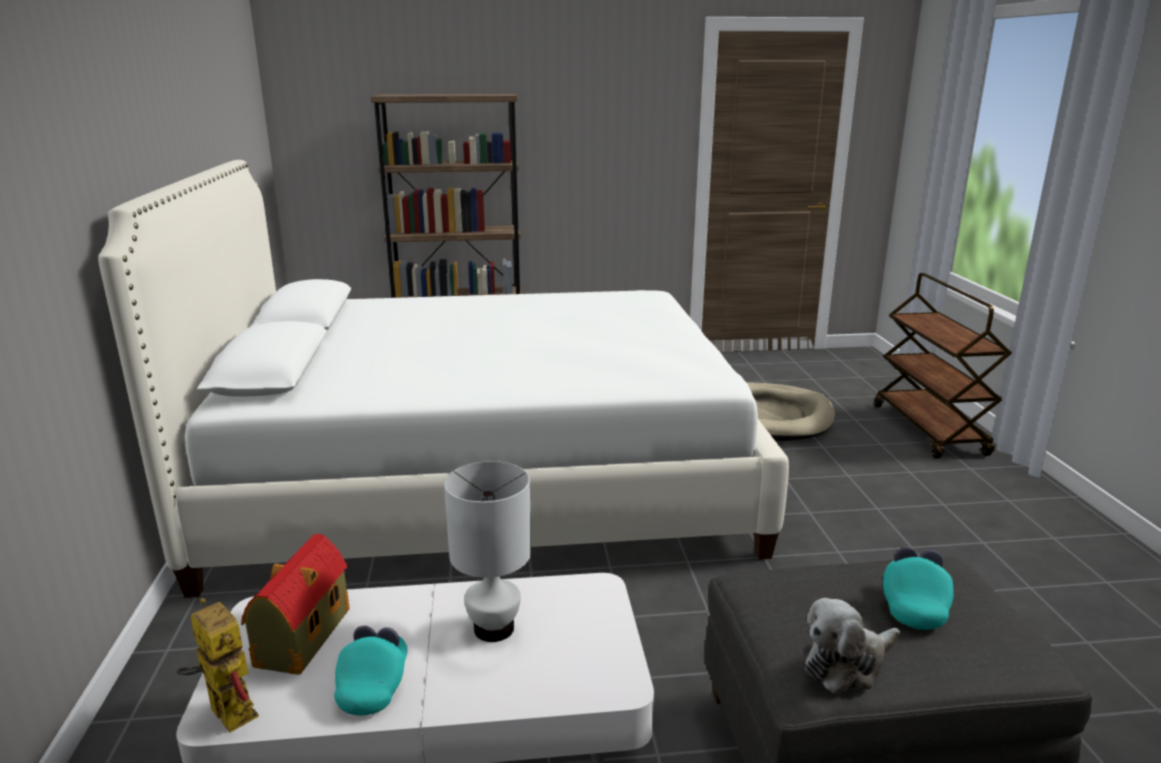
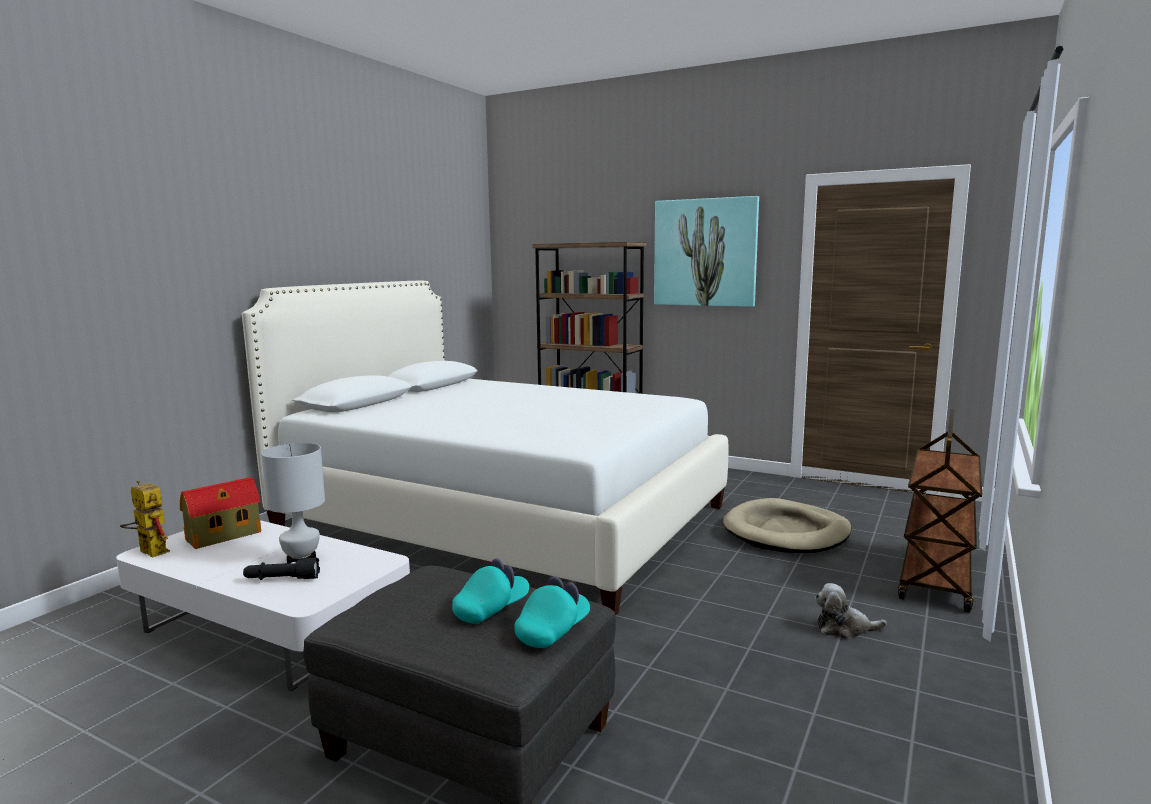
camera: 35 degrees right, 10 degrees down
(224, 710) = (148, 551): toy robot -> toy robot turned 45 degrees counterclockwise
(374, 685) = (211, 563): turquoise cap -> turquoise cap (553, 631)
(523, 665) = (282, 579): none -> black flashlight
(591, 107) = (705, 252): none -> picture
(847, 664) = (384, 620): plush toy -> plush toy (844, 628)

